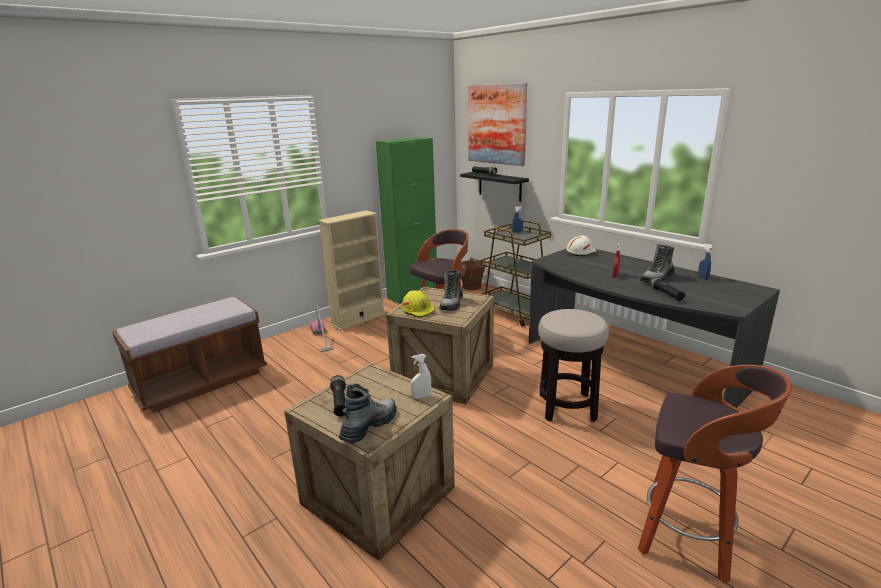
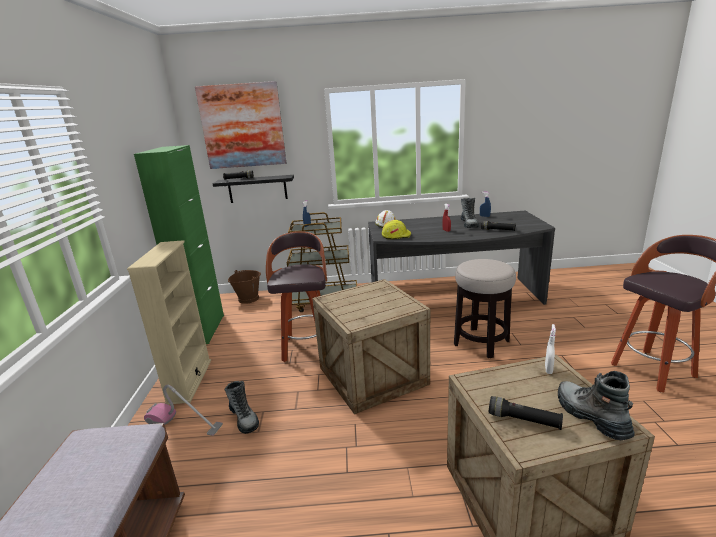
camera: 50 degrees left, 0 degrees up
(418, 310) = (365, 316): yellow hard hat -> yellow hard hat (396, 236)
(451, 303) = (373, 298): boot -> boot (244, 418)

